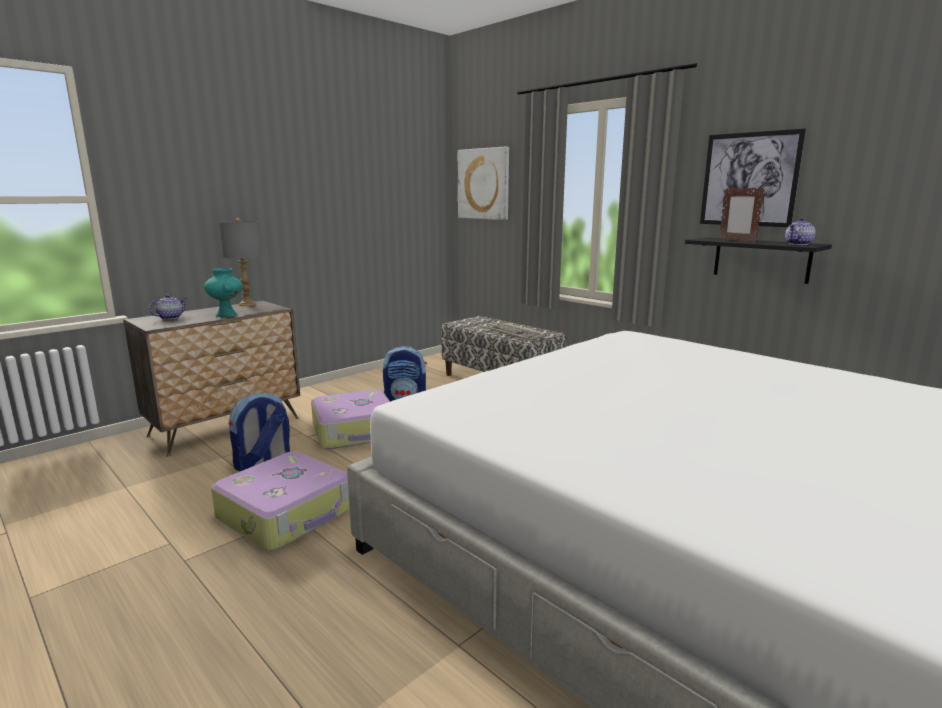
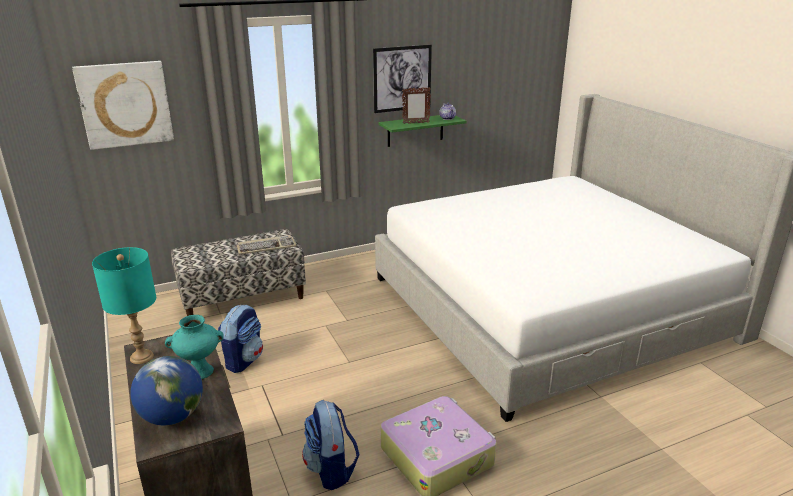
camera: 70 degrees left, 10 degrees up
(170, 317) = (172, 416): teapot -> globe
(247, 304) = (142, 357): grey table lamp -> turquoise table lamp
(355, 431) = (294, 401): suitcase -> none
(761, 259) = (415, 130): black shelf -> green shelf

